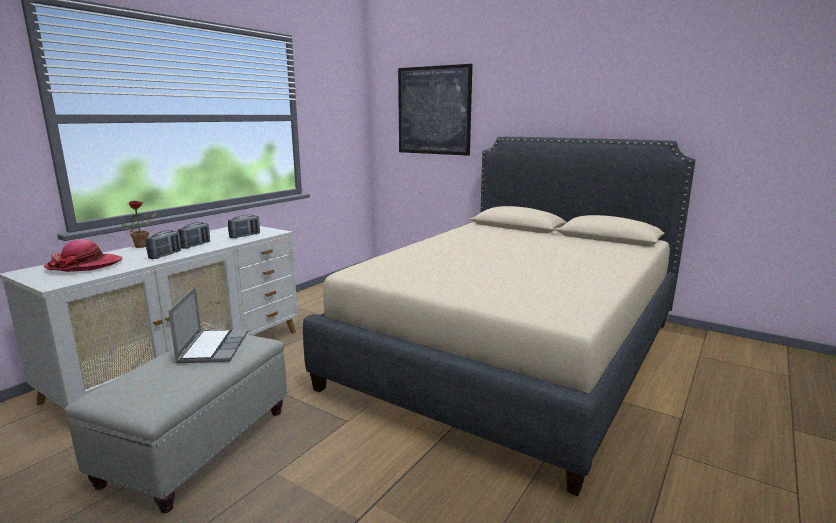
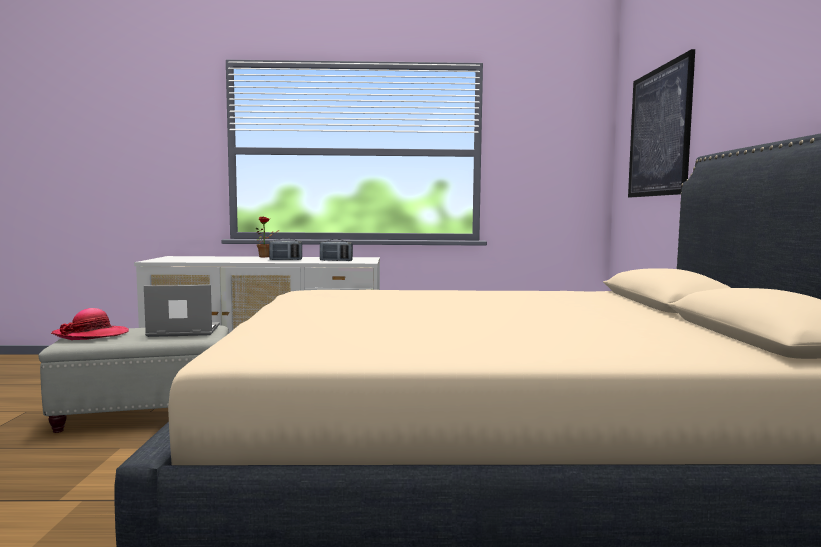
camera: 55 degrees right, 10 degrees down
(85, 265) = (200, 258): hat -> hat (91, 335)
(165, 255) = (247, 260): radio -> none
(213, 347) = (183, 331): laptop -> laptop turned 150 degrees counterclockwise

